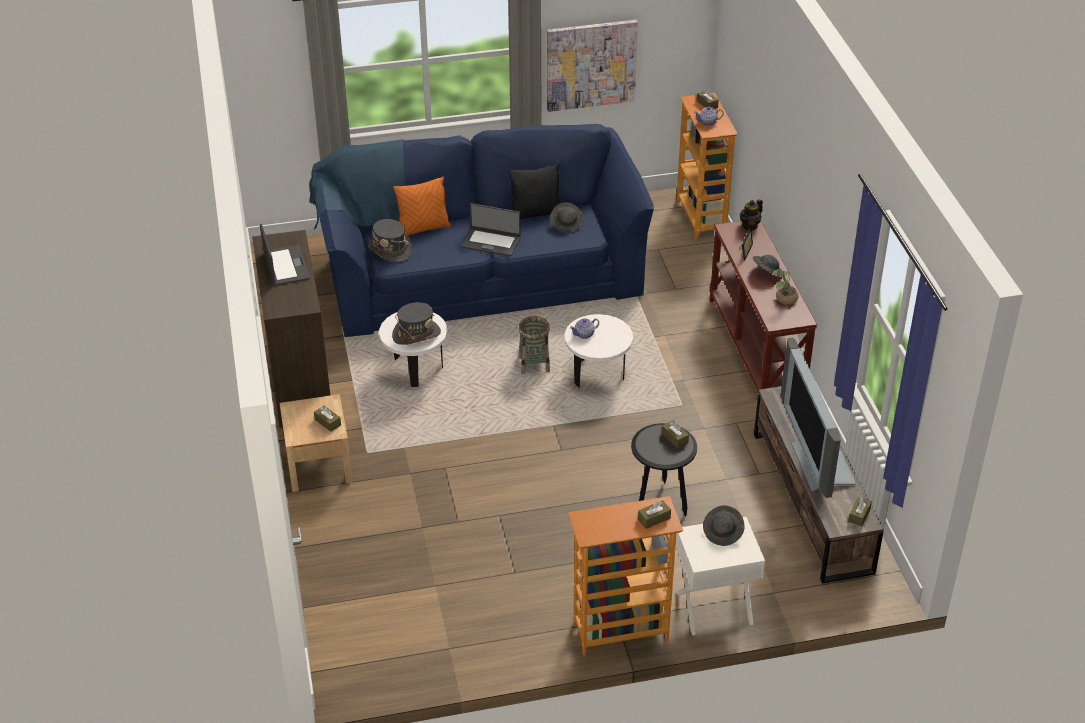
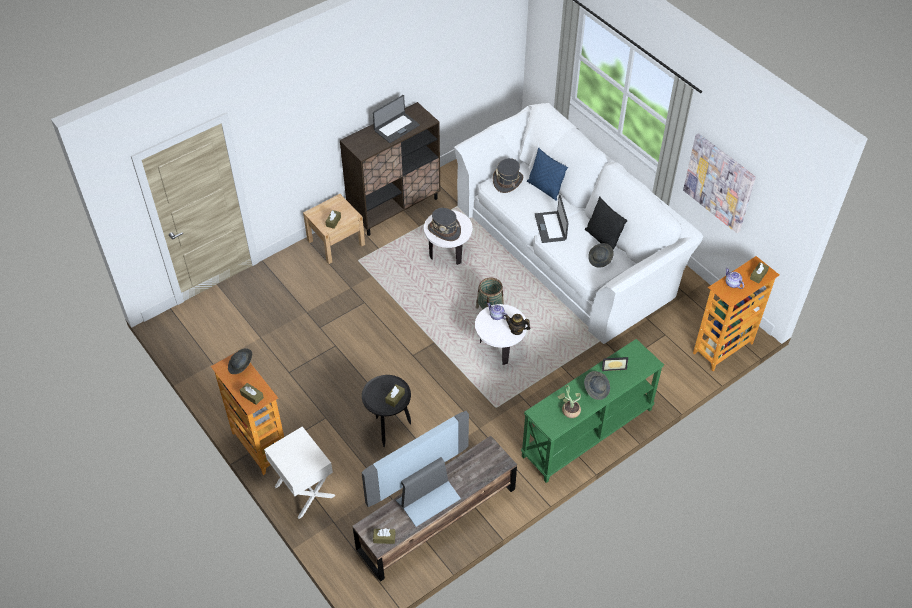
camera: 65 degrees right, 10 degrees up
(423, 228) = (545, 188): orange pillow -> blue pillow
(480, 272) = (568, 246): blue sofa -> white sofa
(723, 532) = (308, 454): grey hat -> grey hat (241, 366)
(750, 226) = (649, 361): teapot -> teapot (516, 330)
(757, 348) = (587, 433): brown console table -> green console table

